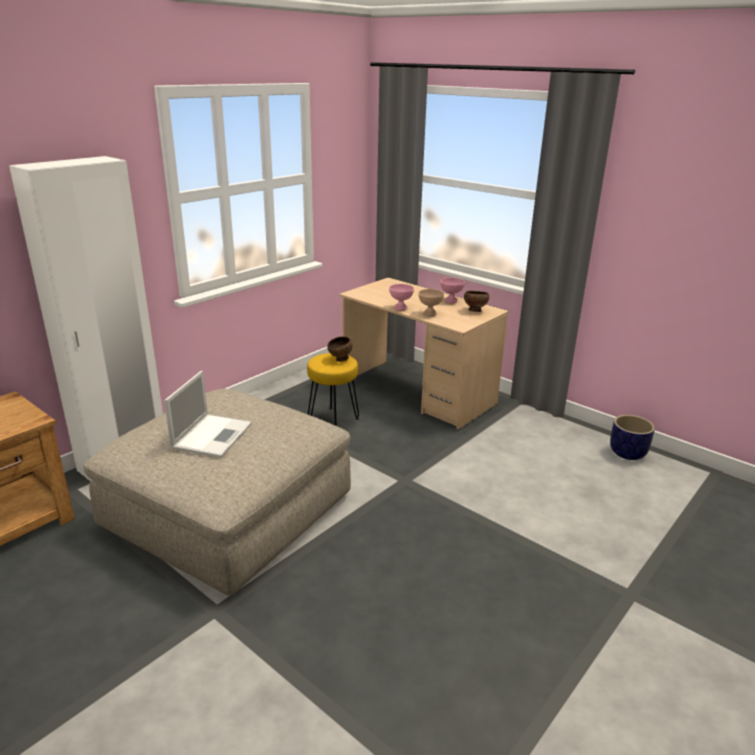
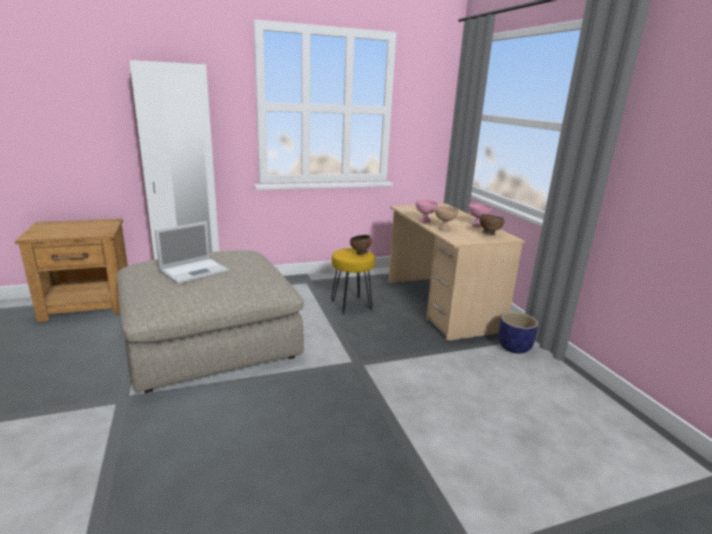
camera: 30 degrees right, 5 degrees down
(627, 453) = (613, 417): planter -> planter (514, 347)

